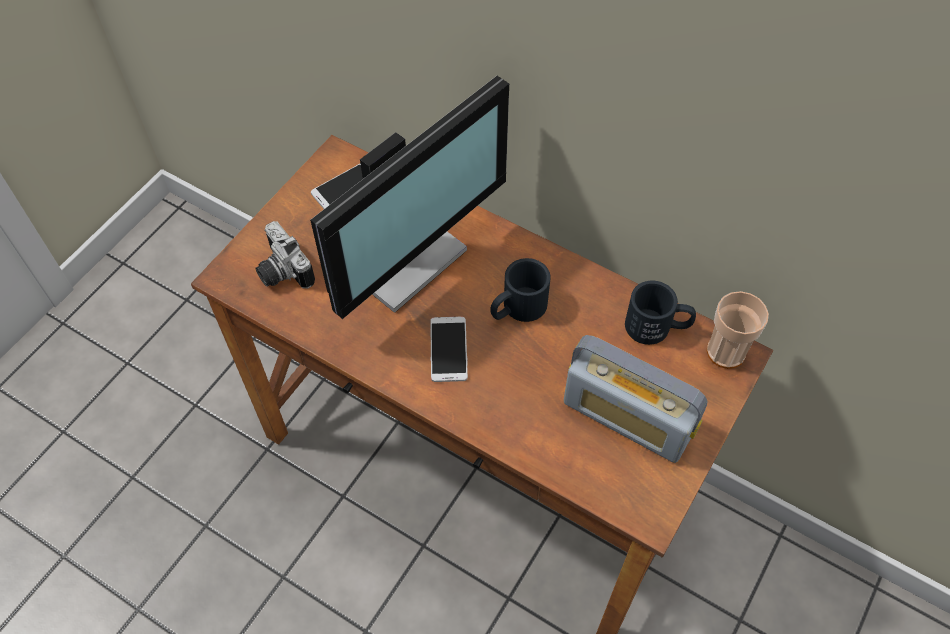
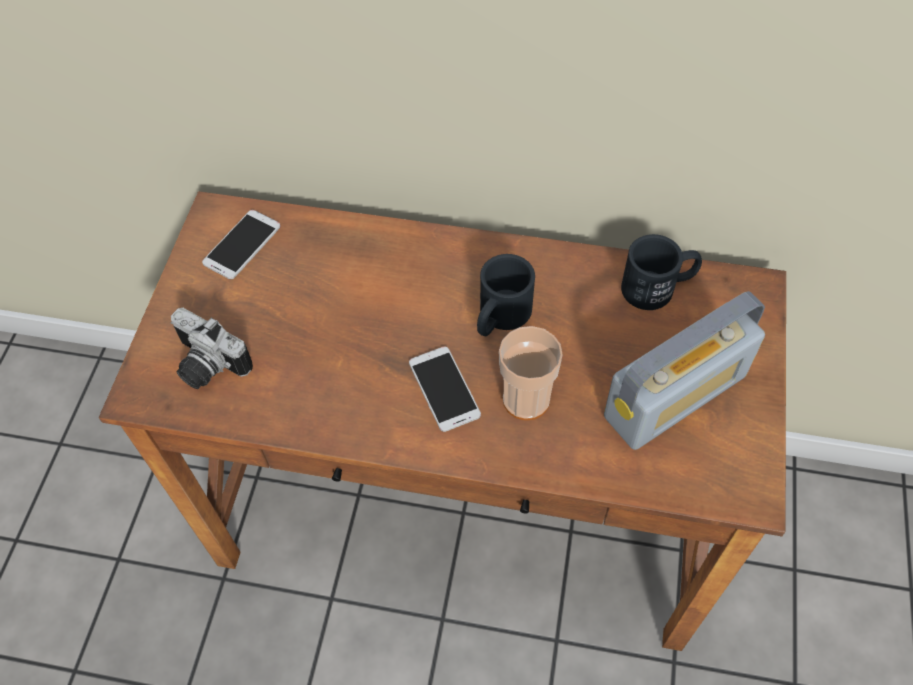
camera: 20 degrees left, 0 degrees up
(401, 254) = (340, 300): monitor -> none
(627, 418) = (675, 396): radio -> radio turned 45 degrees counterclockwise
(726, 352) = (740, 289): cup -> cup (526, 399)

